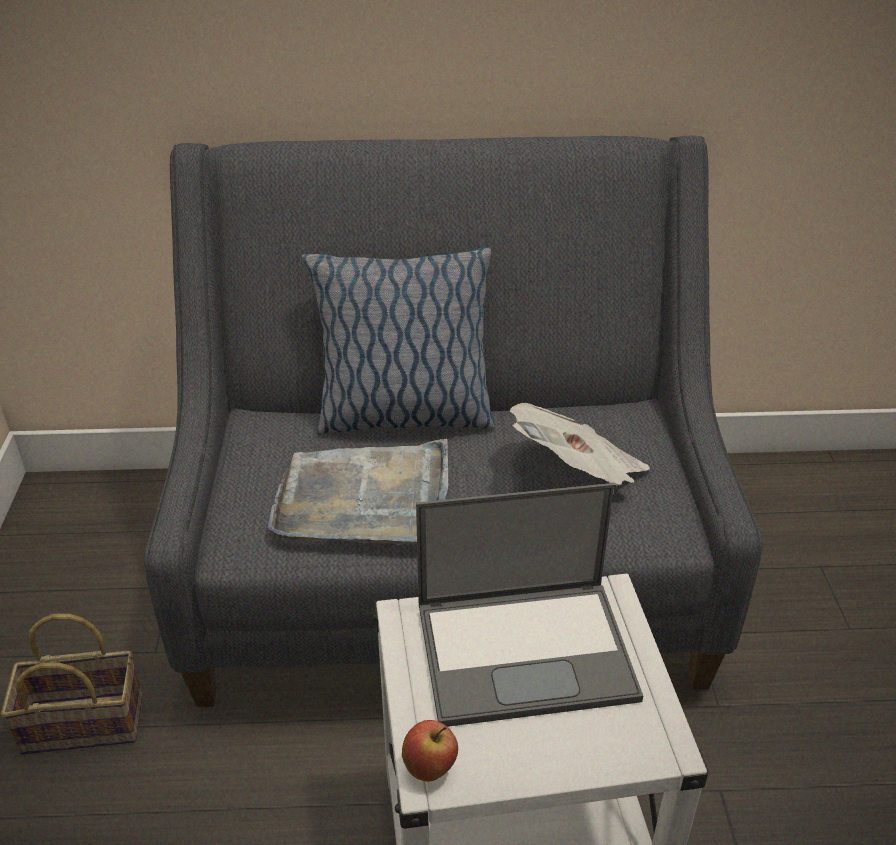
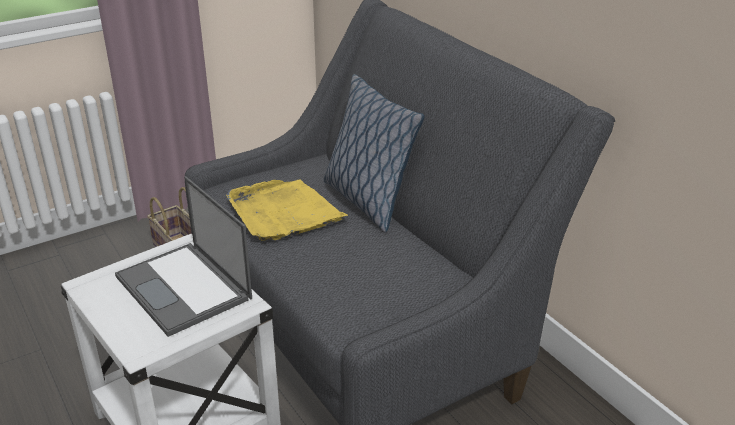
camera: 60 degrees right, 5 degrees down
(364, 499) = (283, 213): grey tray -> yellow tray
(430, 767) = (89, 282): apple -> none
(578, 474) = (372, 276): newspaper -> none

